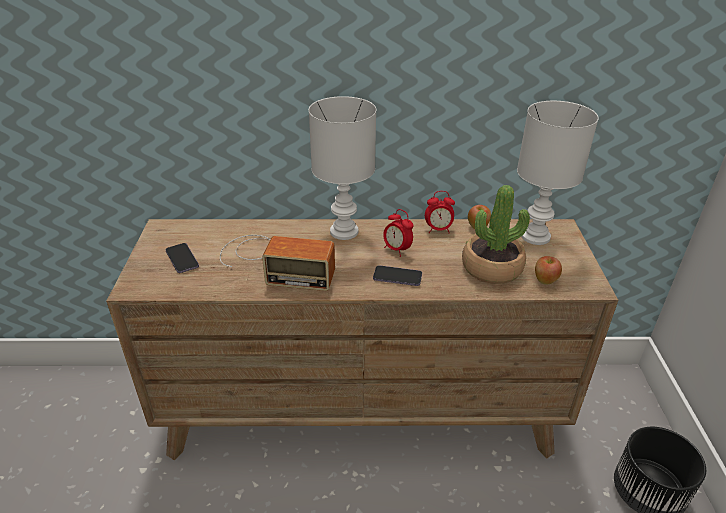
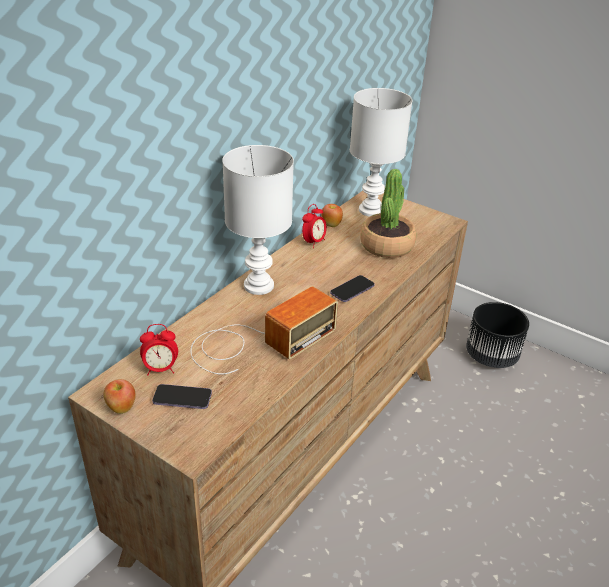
camera: 55 degrees left, 0 degrees up
(397, 249) = (316, 273): alarm clock -> alarm clock (161, 369)
(545, 280) = (422, 234): apple -> apple (121, 408)

